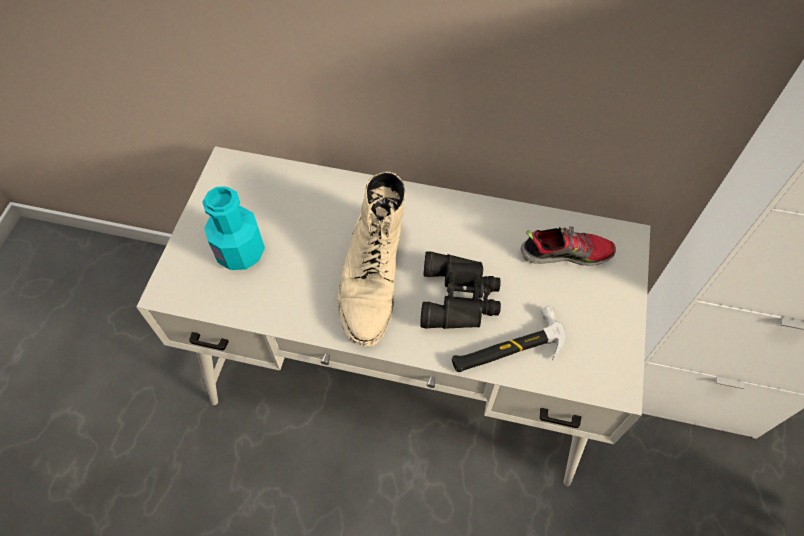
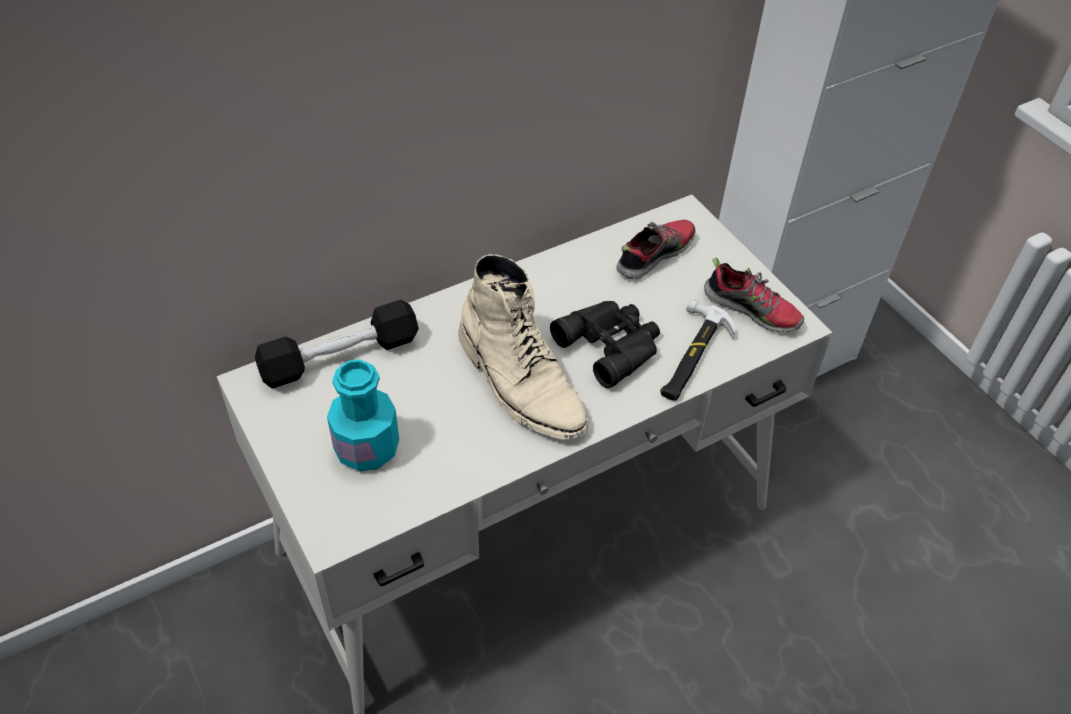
camera: 45 degrees left, 10 degrees down
(288, 181) = (340, 357): none -> black dumbbell
(595, 348) = (752, 309): none -> shoe

